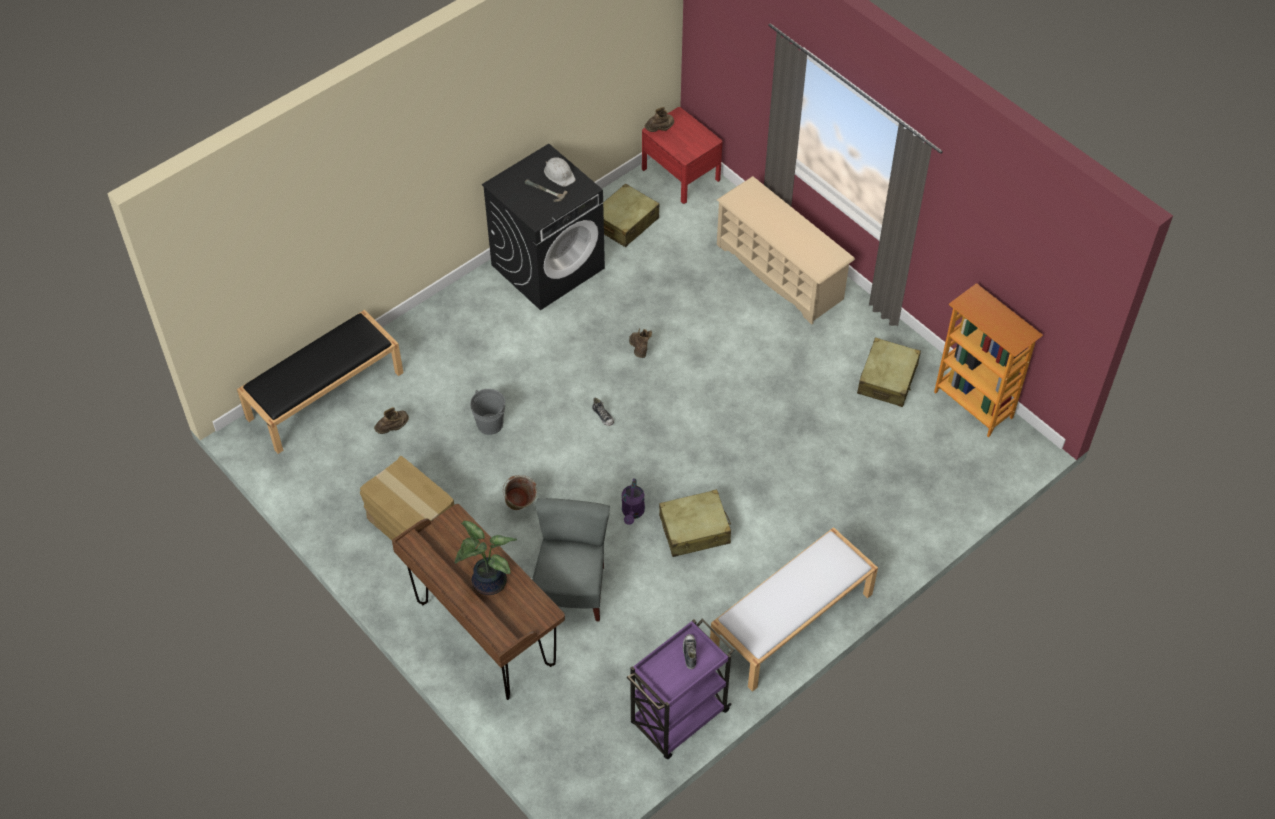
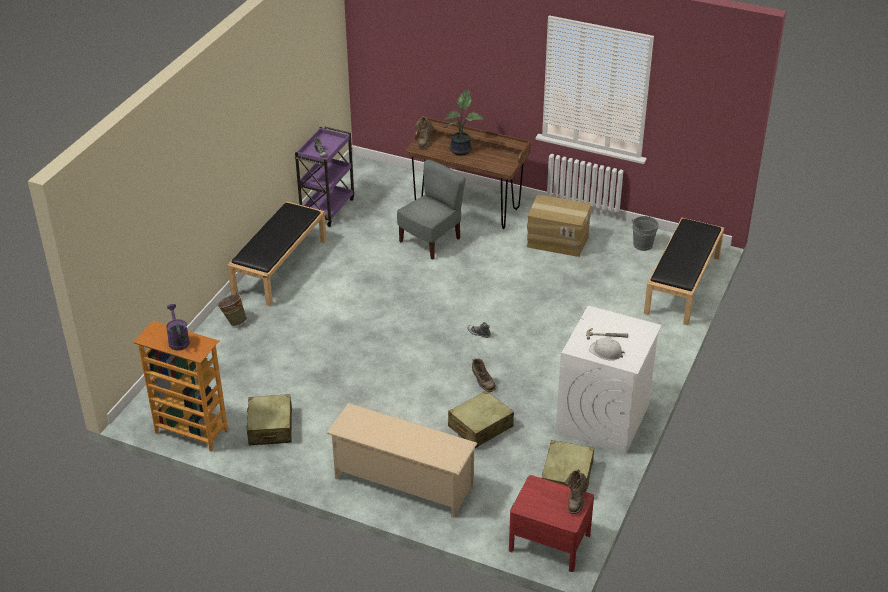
camera: 155 degrees right, 15 degrees down
(393, 428) = (618, 282): brown boot -> brown boot (425, 141)
(490, 424) = (555, 304): grey bucket -> grey bucket (643, 245)
(520, 507) = (495, 268): green bucket -> green bucket (233, 321)
(548, 266) = (603, 419): black washing machine -> white washing machine
(571, 590) = (431, 241): grey chair -> grey chair turned 120 degrees counterclockwise
(632, 513) = (418, 287): purple watering can -> purple watering can (178, 340)
(695, 530) = (370, 291): beige suitcase -> beige suitcase (480, 427)
(791, 622) = (280, 266): white bench -> black bench

